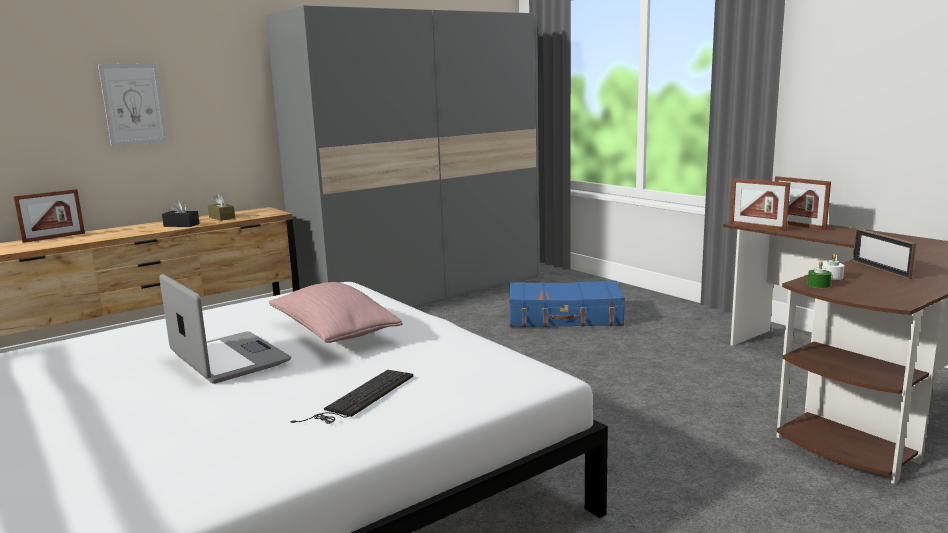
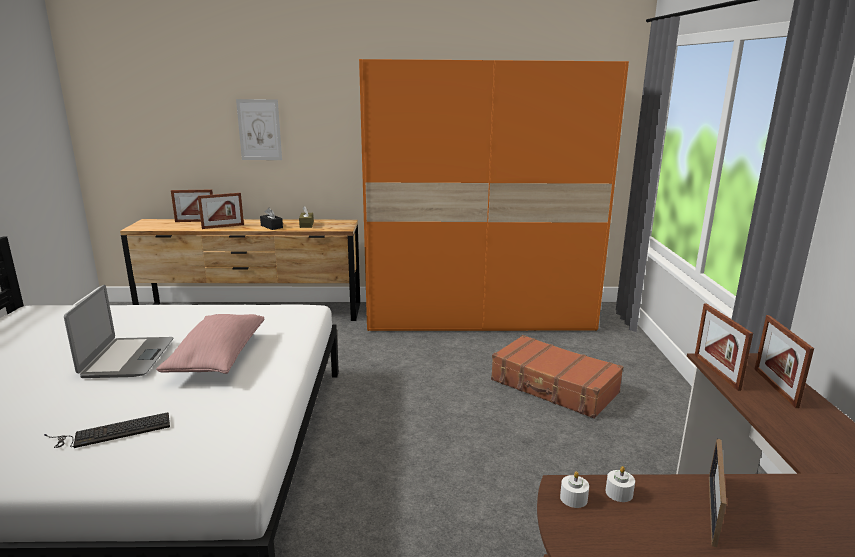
camera: 35 degrees right, 5 degrees up
(113, 235) = (223, 226): none -> picture frame
(424, 292) = (479, 317): grey wardrobe -> orange wardrobe
(565, 317) = (554, 387): blue suitcase -> brown suitcase
(818, 285) = (573, 498): green candle -> white candle

